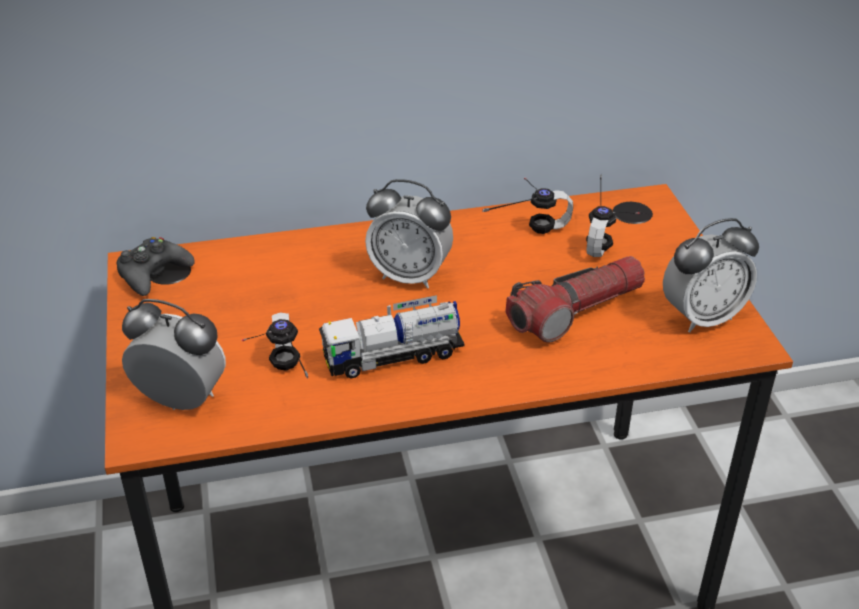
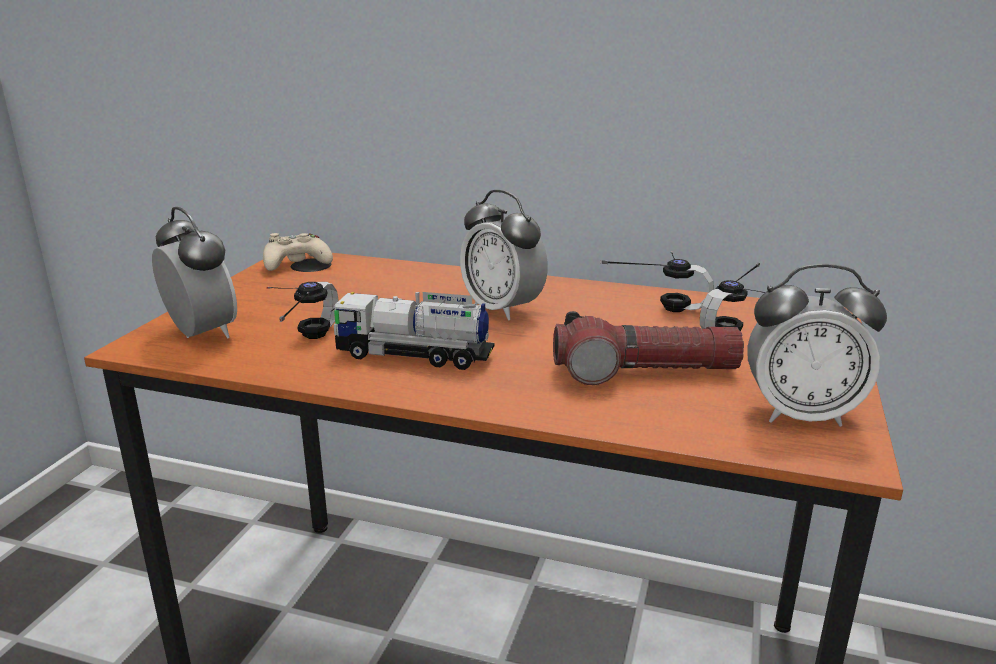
camera: 30 degrees right, 15 degrees down
(153, 274) = (296, 263): black game controller -> beige game controller

